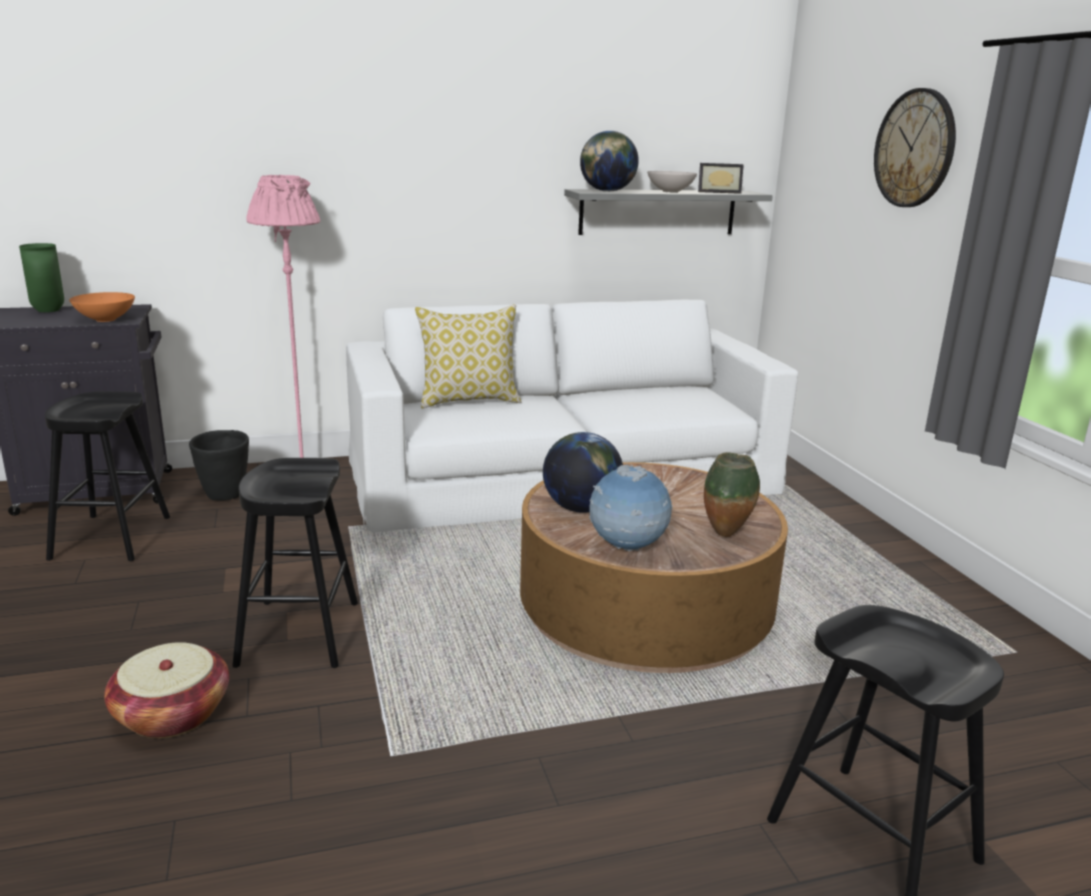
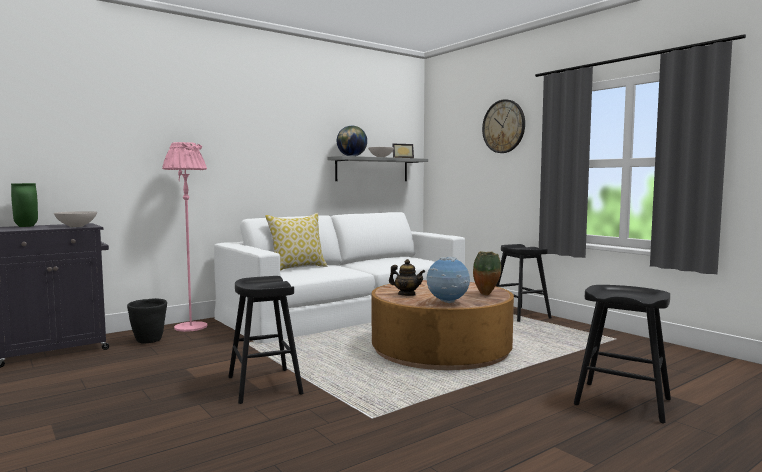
camera: 20 degrees left, 15 degrees down
(106, 319) = (77, 226): orange bowl -> white bowl
(111, 538) = (89, 367): black stool -> black stool (519, 314)
(172, 714) = (222, 427): basket -> none
(581, 508) = (407, 294): globe -> teapot

